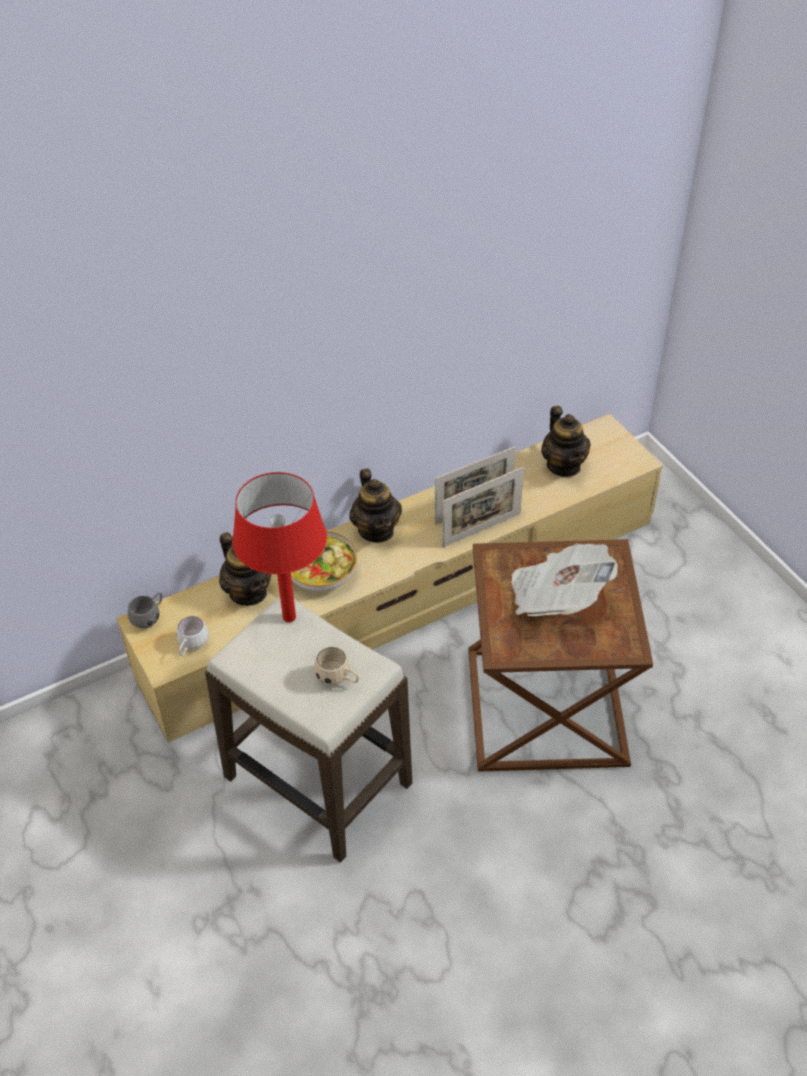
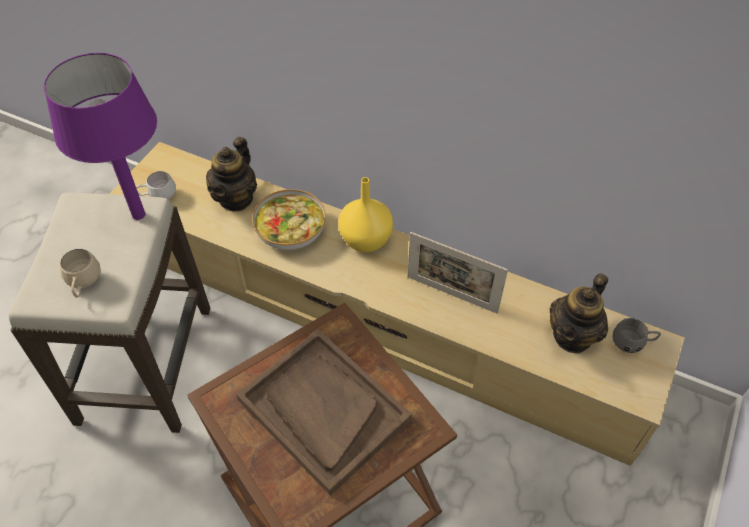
camera: 55 degrees right, 5 degrees up
(149, 617) = (171, 158): grey mug -> grey mug (632, 343)
(290, 616) = (139, 215): red table lamp -> purple table lamp
(376, 530) = (367, 240): teapot -> yellow vase
(481, 530) = (430, 314): picture frame -> none
(557, 597) = (323, 410): newspaper -> brown tray

